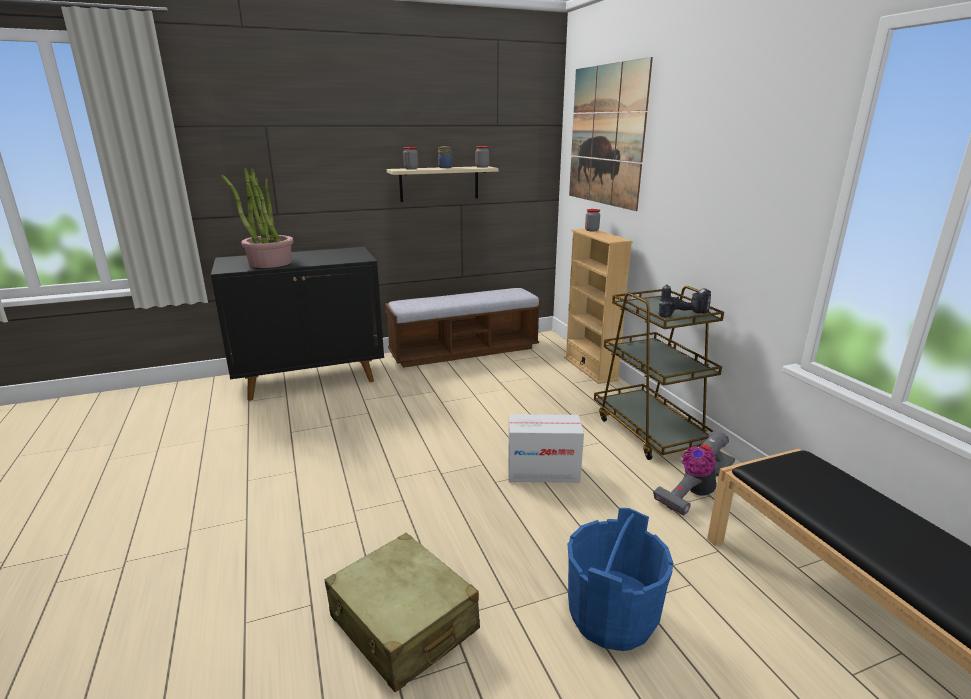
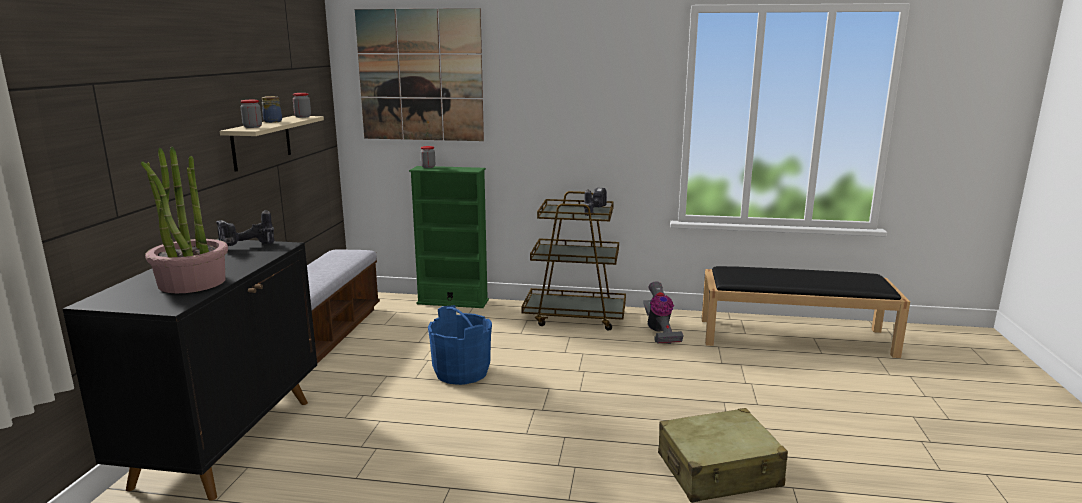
camera: 60 degrees left, 5 degrees down
(352, 254) = (246, 246): none -> power drill
(543, 471) = (585, 368): cardboard box -> none
(590, 368) = (453, 302): beige bookcase -> green bookcase
(611, 615) = (752, 395): blue bucket -> blue bucket (461, 372)

